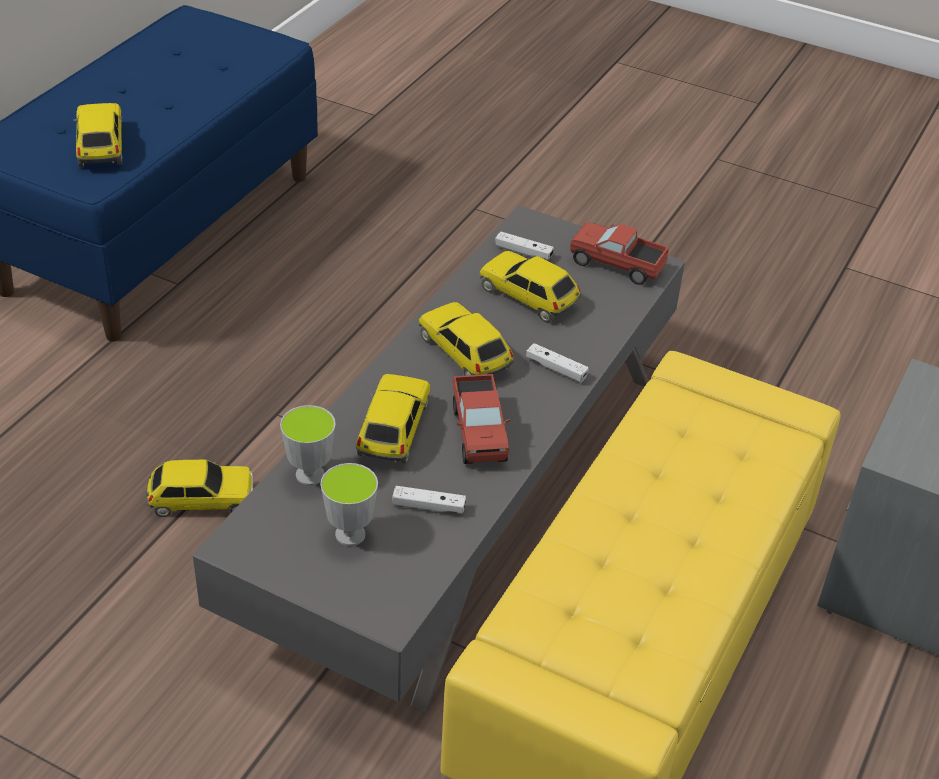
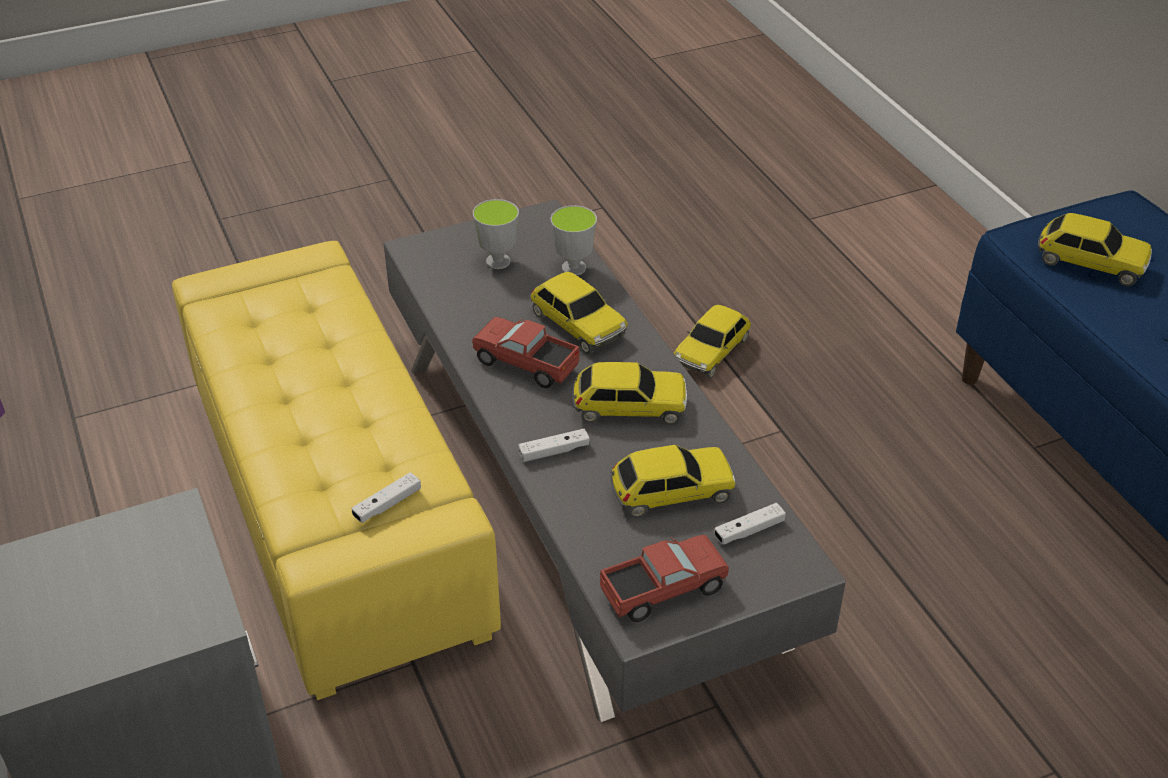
camera: 130 degrees right, 0 degrees up
(428, 506) = (482, 305): white game controller -> white game controller (387, 504)

